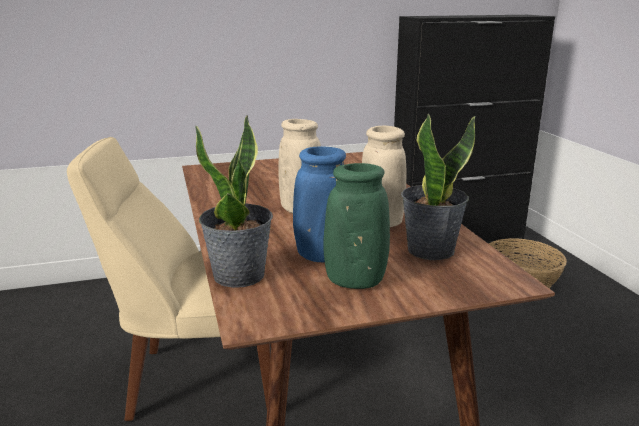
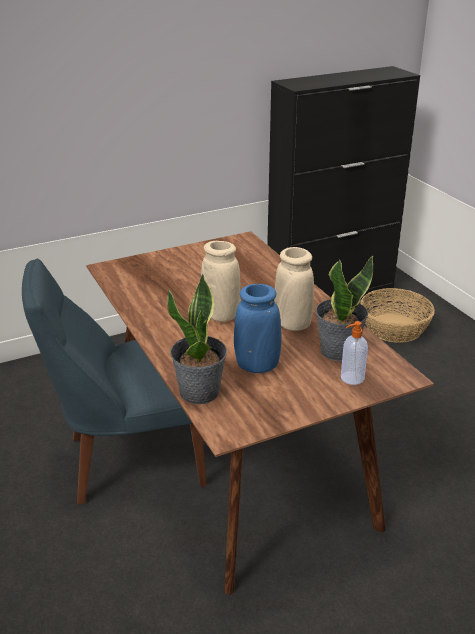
camera: 10 degrees left, 10 degrees up
(199, 380) = (129, 460): beige chair -> blue chair
(355, 281) = (290, 388): green vase -> none
(440, 278) = (351, 378): none -> soap dispenser

